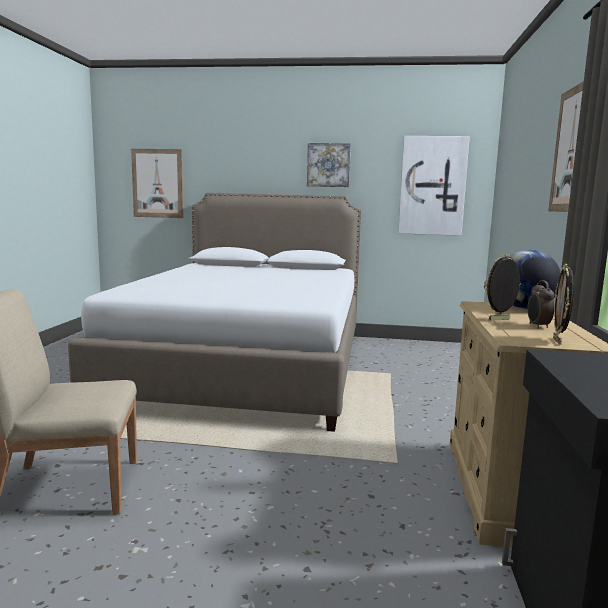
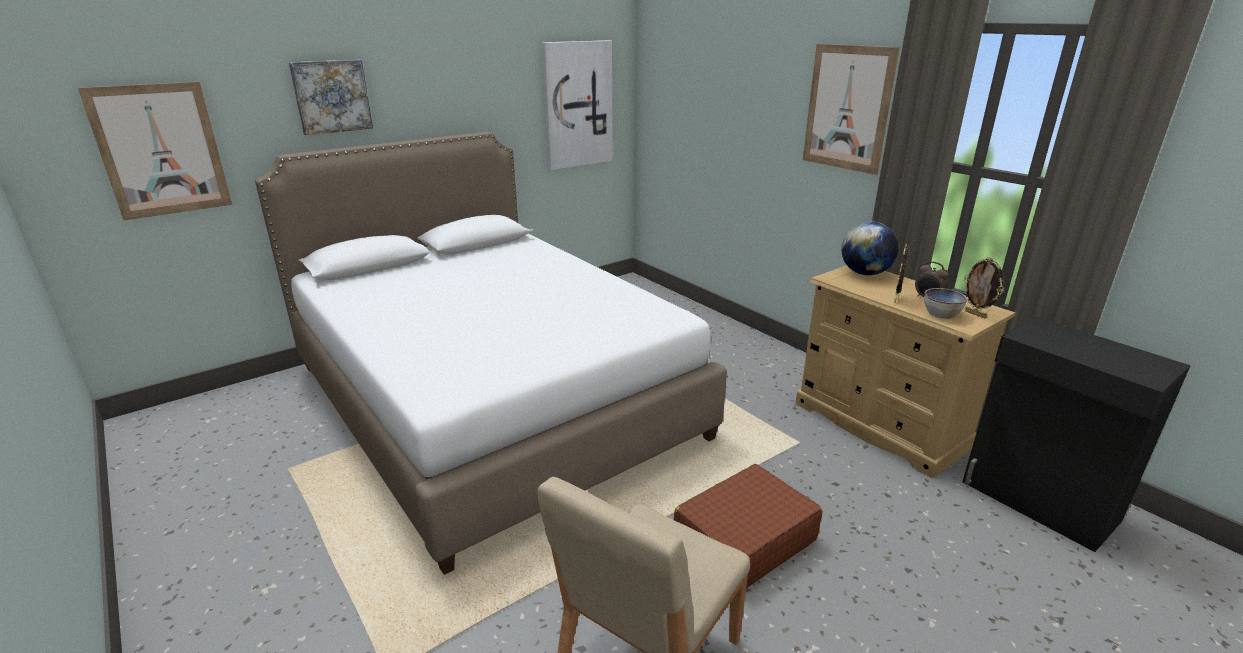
camera: 45 degrees left, 15 degrees up
(233, 481) = (744, 540): none -> brown suitcase
(328, 165) = (455, 89): picture -> picture (332, 96)
(516, 332) = (941, 314): none -> bowl

